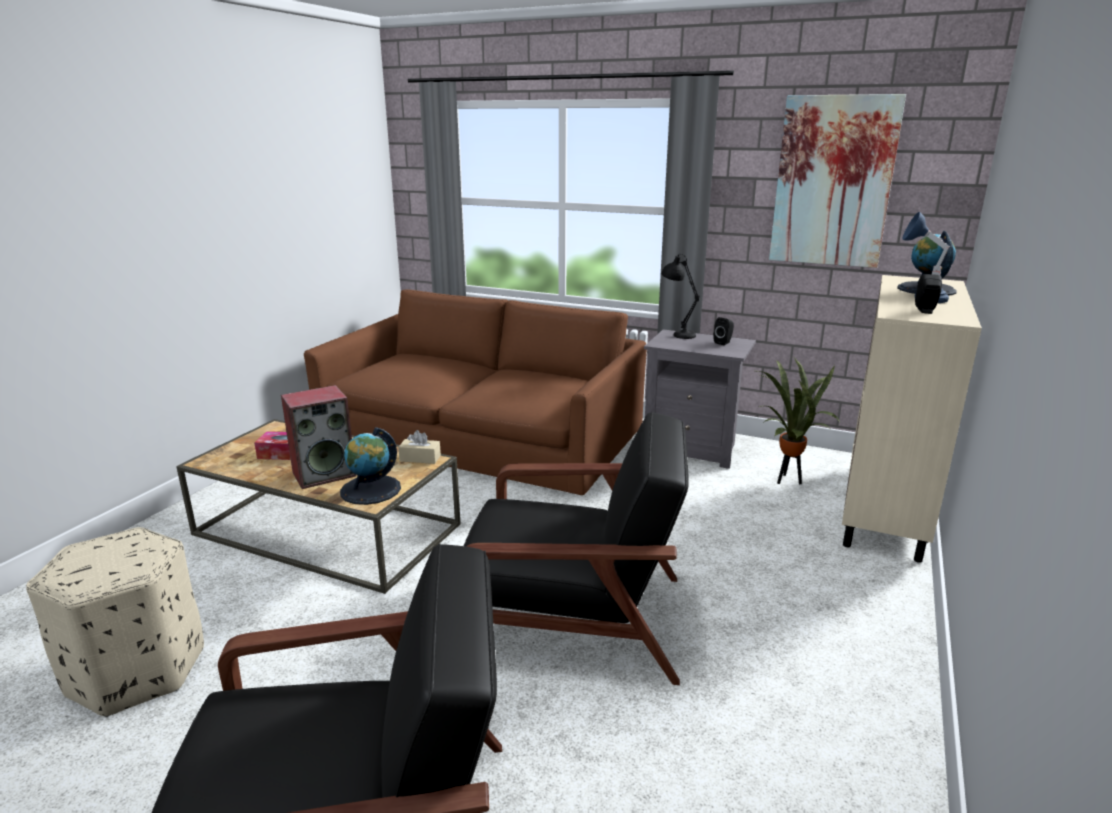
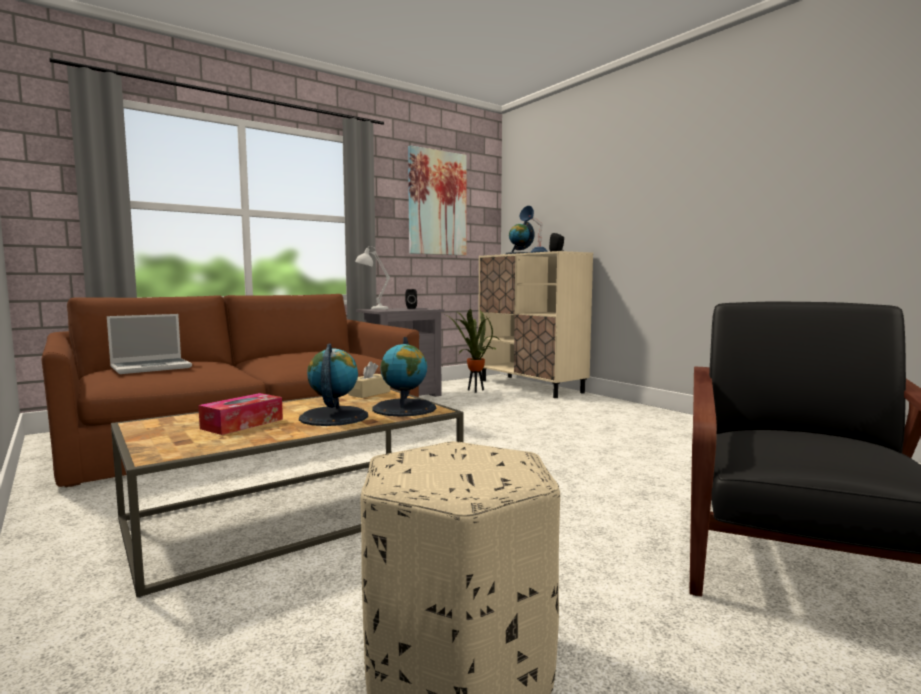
camera: 60 degrees left, 15 degrees down
(325, 473) = (333, 417): speaker -> globe
(407, 365) = (152, 367): none -> laptop
(572, 617) = (564, 455): black armchair -> none
(677, 333) = (372, 309): black table lamp -> white table lamp

